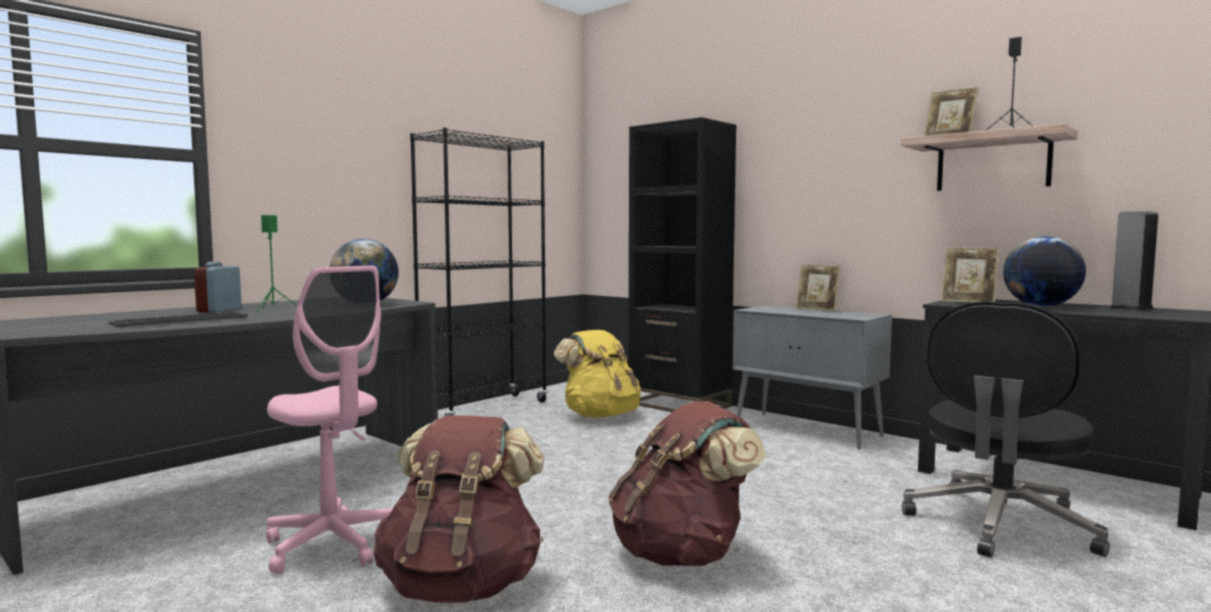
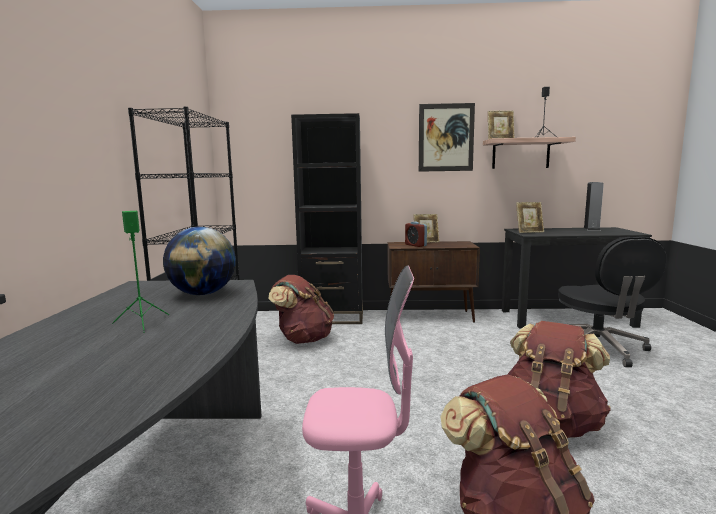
camera: 40 degrees left, 5 degrees up
(180, 321) = (119, 373): keyboard -> none
(219, 310) = (71, 340): alarm clock -> alarm clock (415, 245)
(600, 415) = (303, 339): yellow backpack -> brown backpack
(808, 430) = (431, 317): grey cabinet -> brown cabinet
(859, 142) = (446, 137): none -> picture
(1041, 306) = (565, 231): globe -> none

